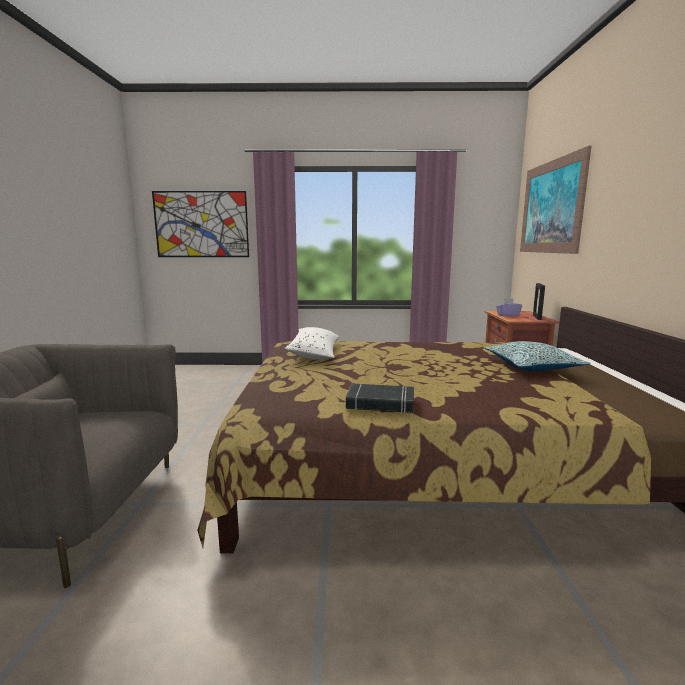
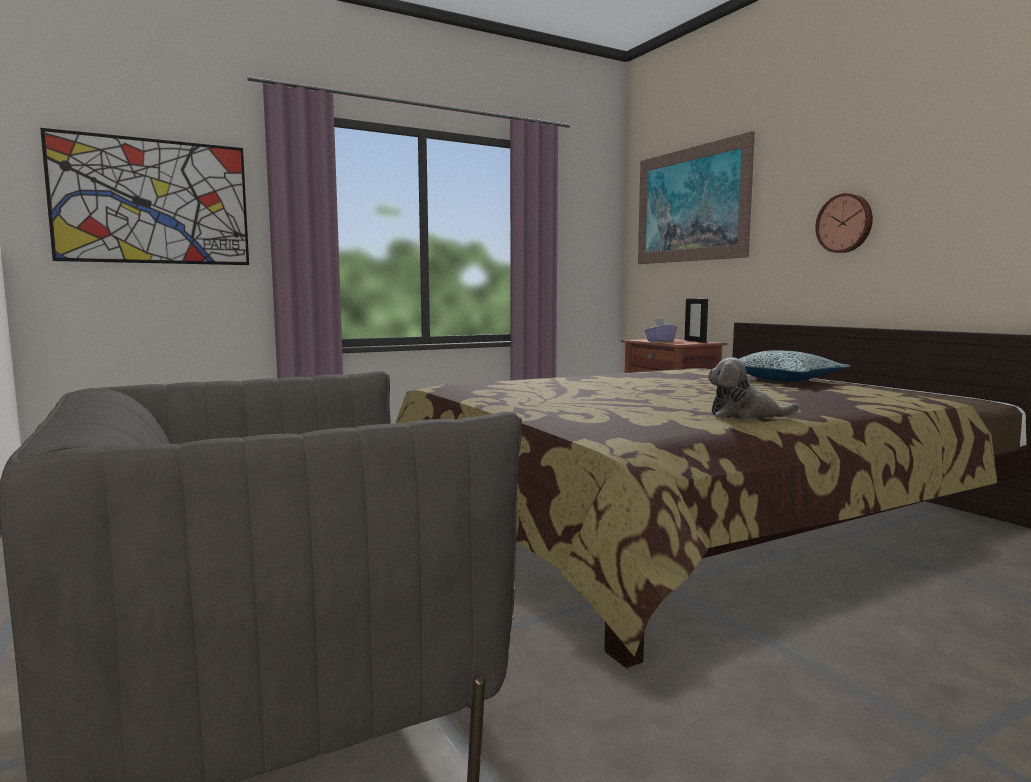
camera: 30 degrees left, 5 degrees down
(314, 352) = (515, 390): white pillow -> none
(380, 403) = (745, 415): black book -> plush toy
(640, 230) = (845, 223): none -> wall clock

